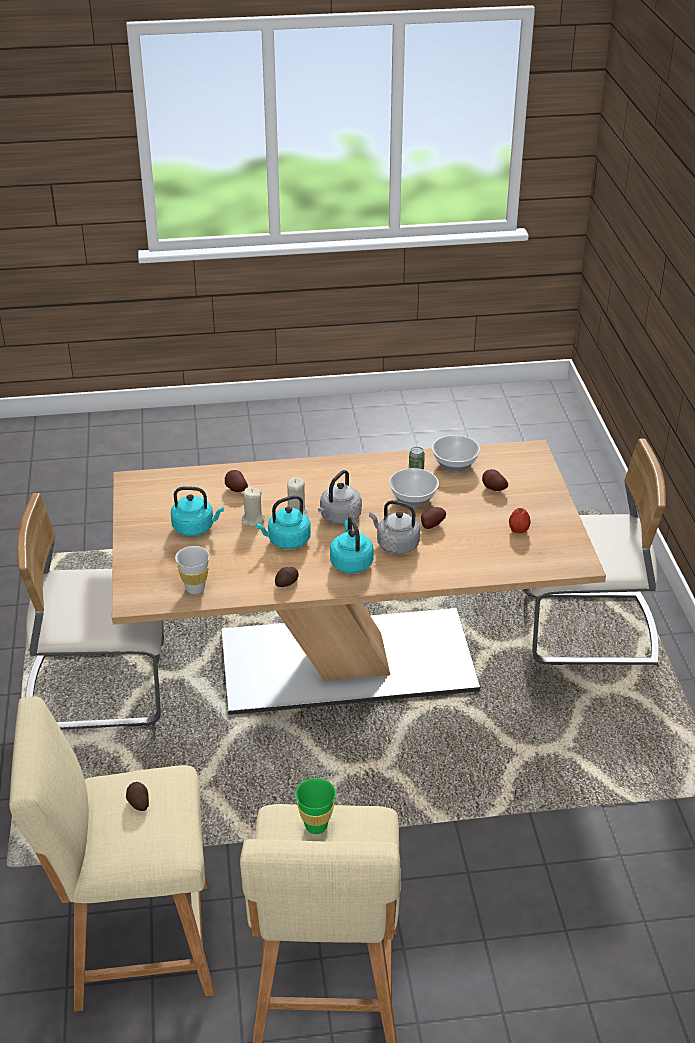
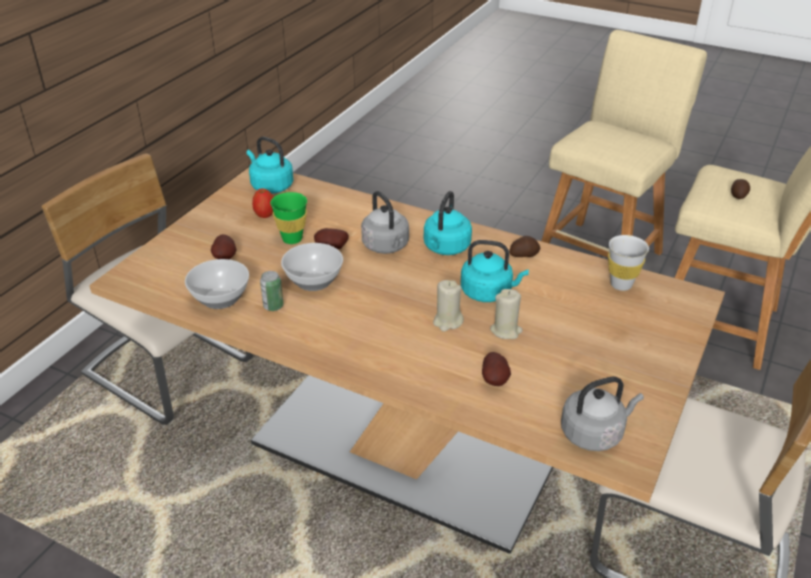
camera: 145 degrees left, 0 degrees up
(195, 528) = (580, 350): turquoise kettle -> turquoise kettle (270, 186)
(316, 826) = (615, 146): green cup -> green cup (292, 239)
(339, 517) = (410, 294): grey kettle -> grey kettle (594, 433)

